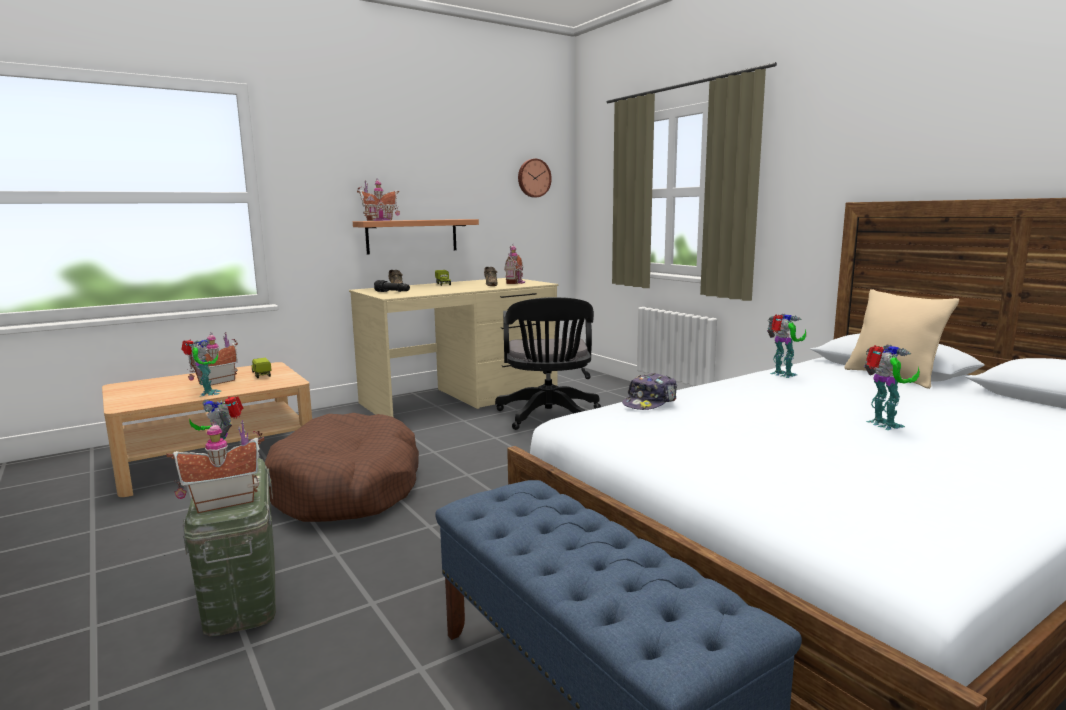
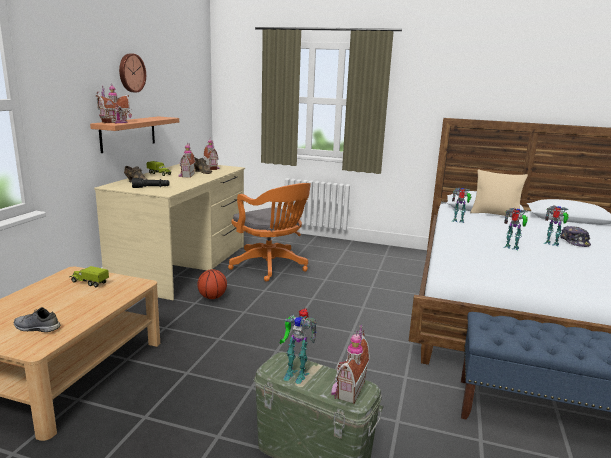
camera: 40 degrees left, 5 degrees up
(157, 395) = (36, 328): none -> grey shoe
(207, 393) = (88, 313): toy robot -> toy robot (512, 248)
(215, 382) = (62, 300): toy house -> toy house (186, 175)
(347, 488) = (238, 358): brown dog bed -> none
(430, 432) = (212, 297): none -> basketball
(533, 178) = (192, 80): wall clock -> wall clock (131, 73)
(549, 417) = (271, 267): black office chair -> orange office chair
(650, 402) = (459, 251): cap -> cap (574, 242)

